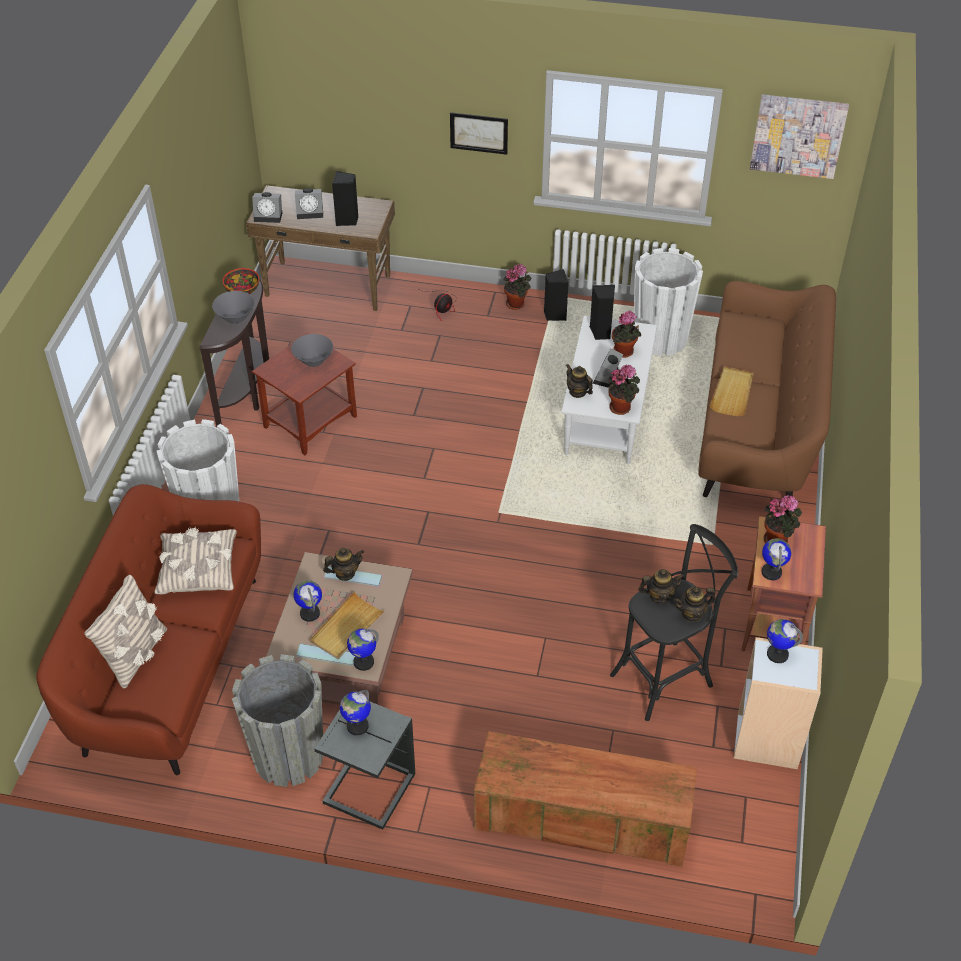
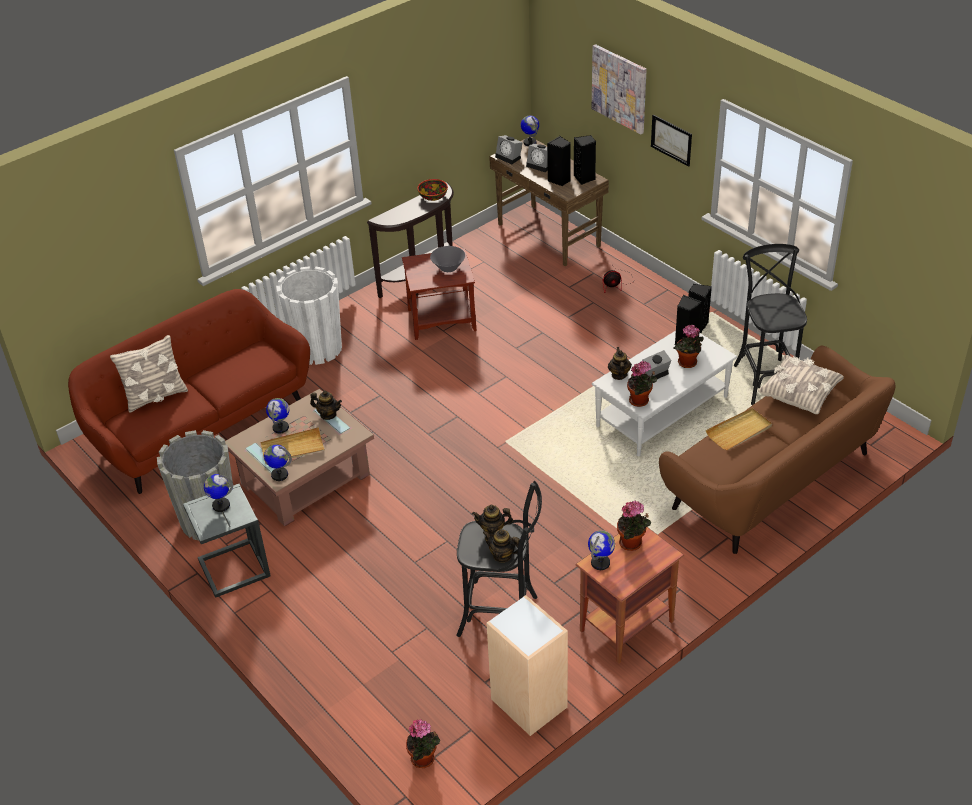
camera: 40 degrees right, 5 degrees down
(198, 572) = (241, 367): beige pillow -> beige pillow (799, 394)
(235, 317) = (409, 212): grey bowl -> none
(369, 208) = (585, 178): none -> black speaker
(517, 304) = (675, 305): potted plant -> potted plant (425, 759)
(580, 819) = (341, 670): brown bench -> none
(659, 596) = (493, 531): teapot -> teapot turned 150 degrees clockwise
(660, 338) = (765, 379): white planter -> black stool
(777, 654) = (527, 615): globe -> globe (530, 142)
(798, 135) = (910, 227): picture -> picture (619, 88)

